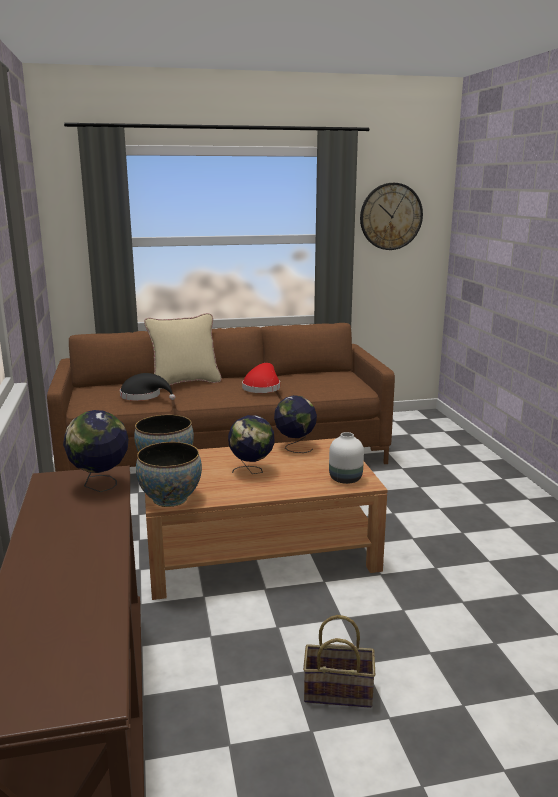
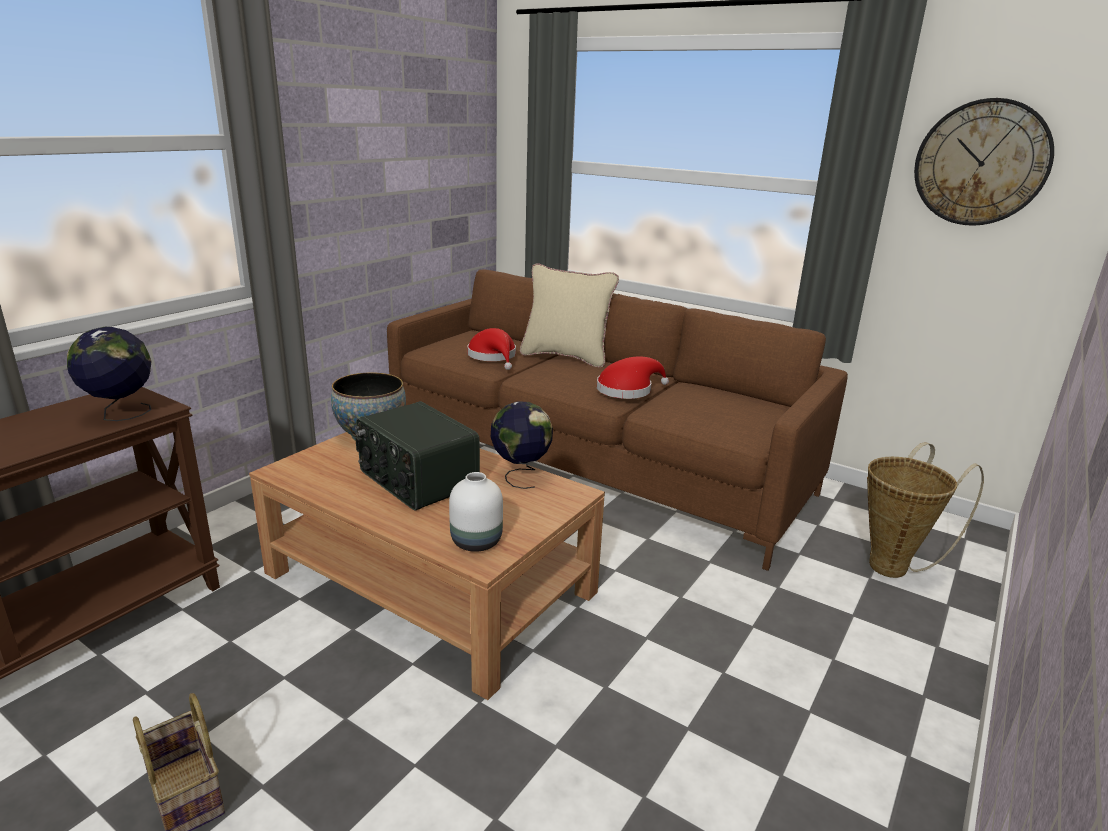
camera: 45 degrees right, 5 degrees up
(144, 396) = (493, 357): black hat -> red hat
(170, 499) = (293, 470): bowl -> none
(252, 471) = (417, 480): globe -> radio
(424, 440) = (894, 565): none -> basket

